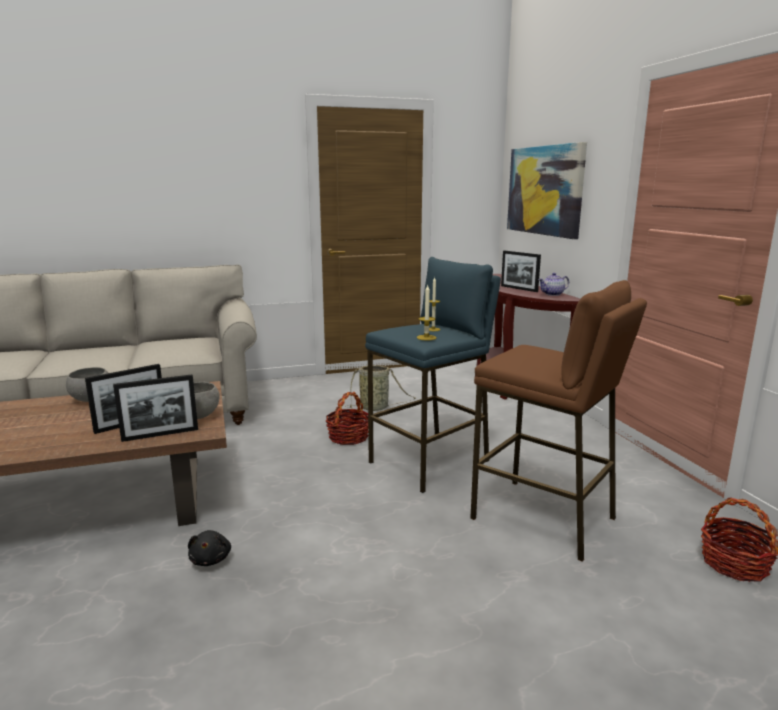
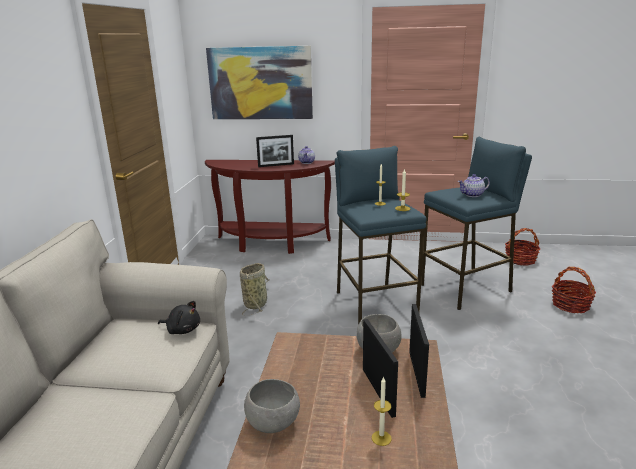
camera: 65 degrees left, 5 degrees up
(67, 432) = (381, 438): none -> candle
(211, 559) = (481, 429): black plush toy -> black plush toy (182, 330)
(348, 437) = (305, 328): basket -> basket (570, 305)
(535, 360) = (472, 195): none -> teapot
(544, 518) = (466, 288): brown stool -> blue stool

